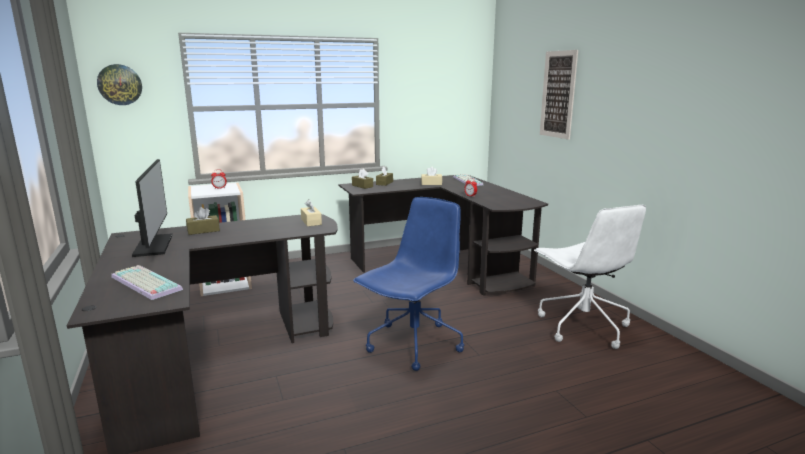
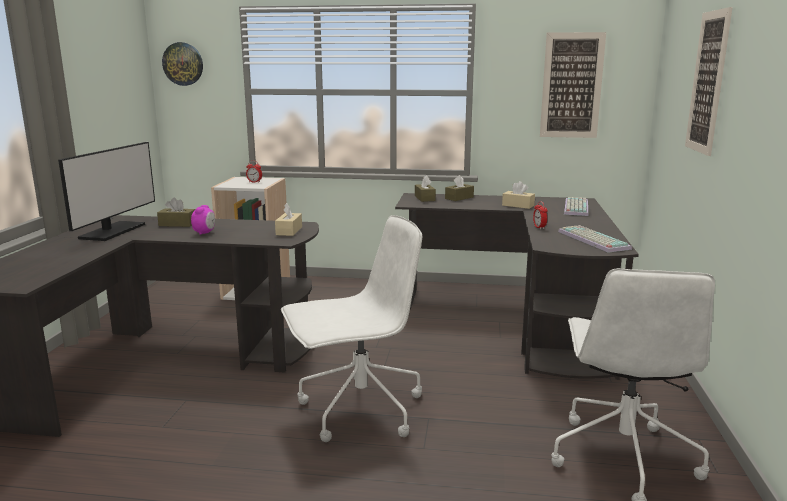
camera: 30 degrees right, 0 degrees up
(143, 283) = (38, 265): keyboard -> keyboard (591, 240)
(244, 233) = (204, 233): none -> alarm clock
(411, 346) = (355, 411): blue office chair -> white office chair
(443, 97) = (571, 86): none -> picture

